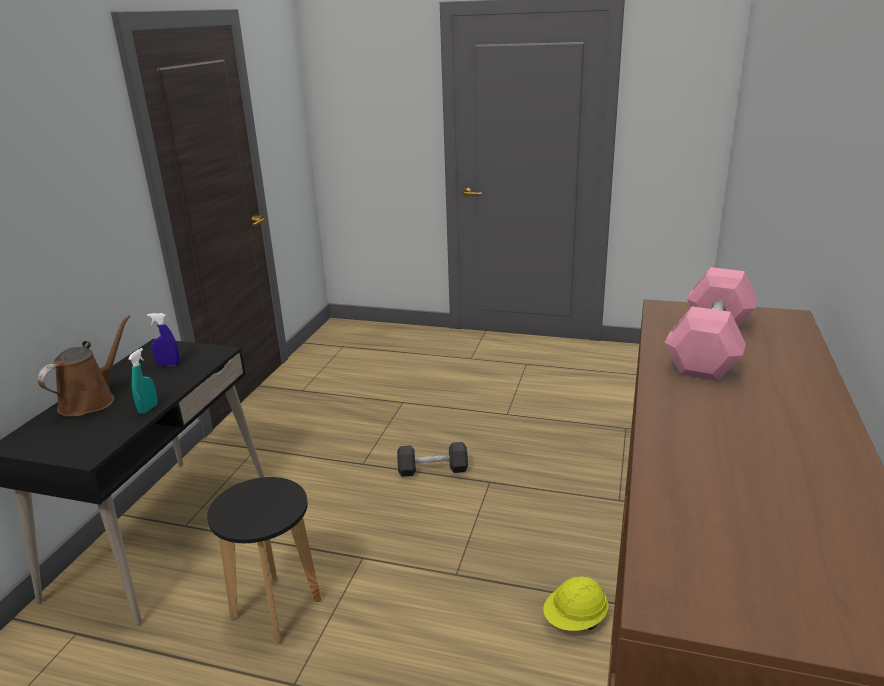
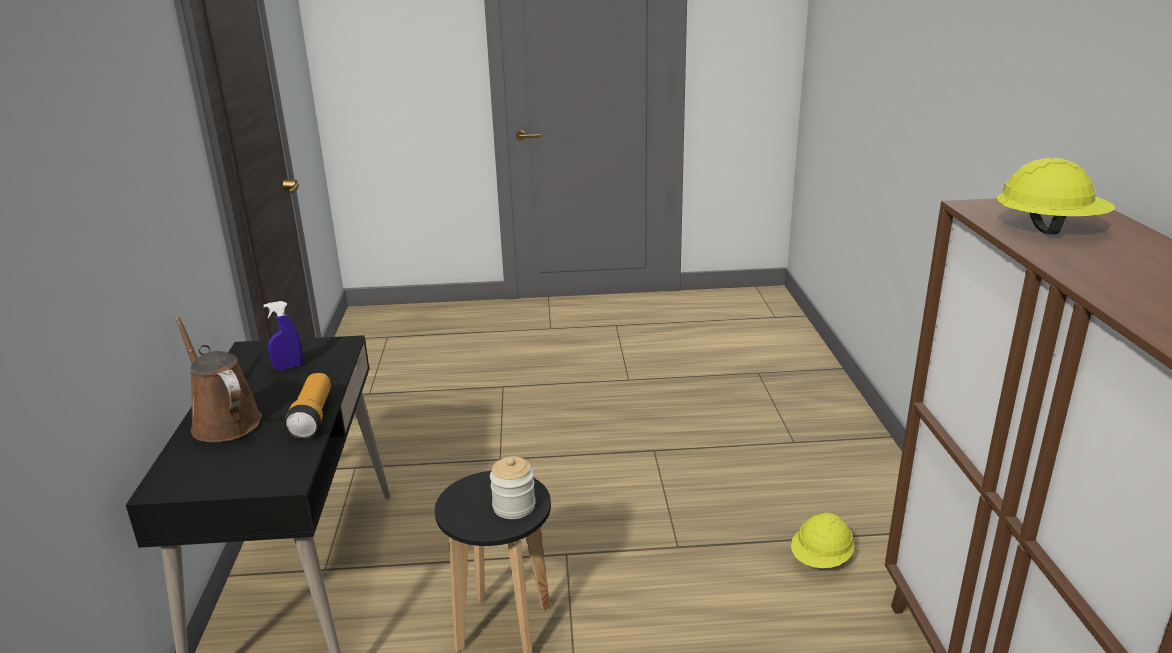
camera: 20 degrees left, 0 degrees up
(91, 400) = (223, 421): brown watering can -> brown watering can turned 45 degrees counterclockwise
(148, 408) = (312, 417): turquoise spray bottle -> flashlight
(270, 512) = (514, 506): none -> jar
(432, 469) = (584, 450): black dumbbell -> none
(710, 346) = (1048, 229): pink dumbbell -> yellow hard hat

